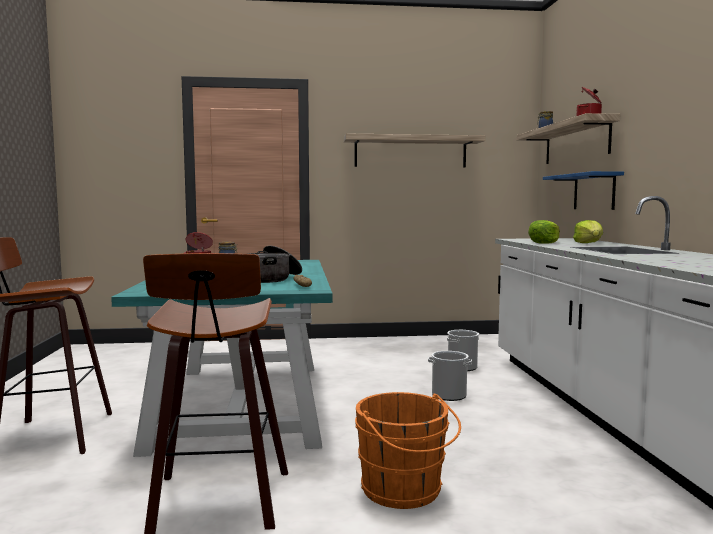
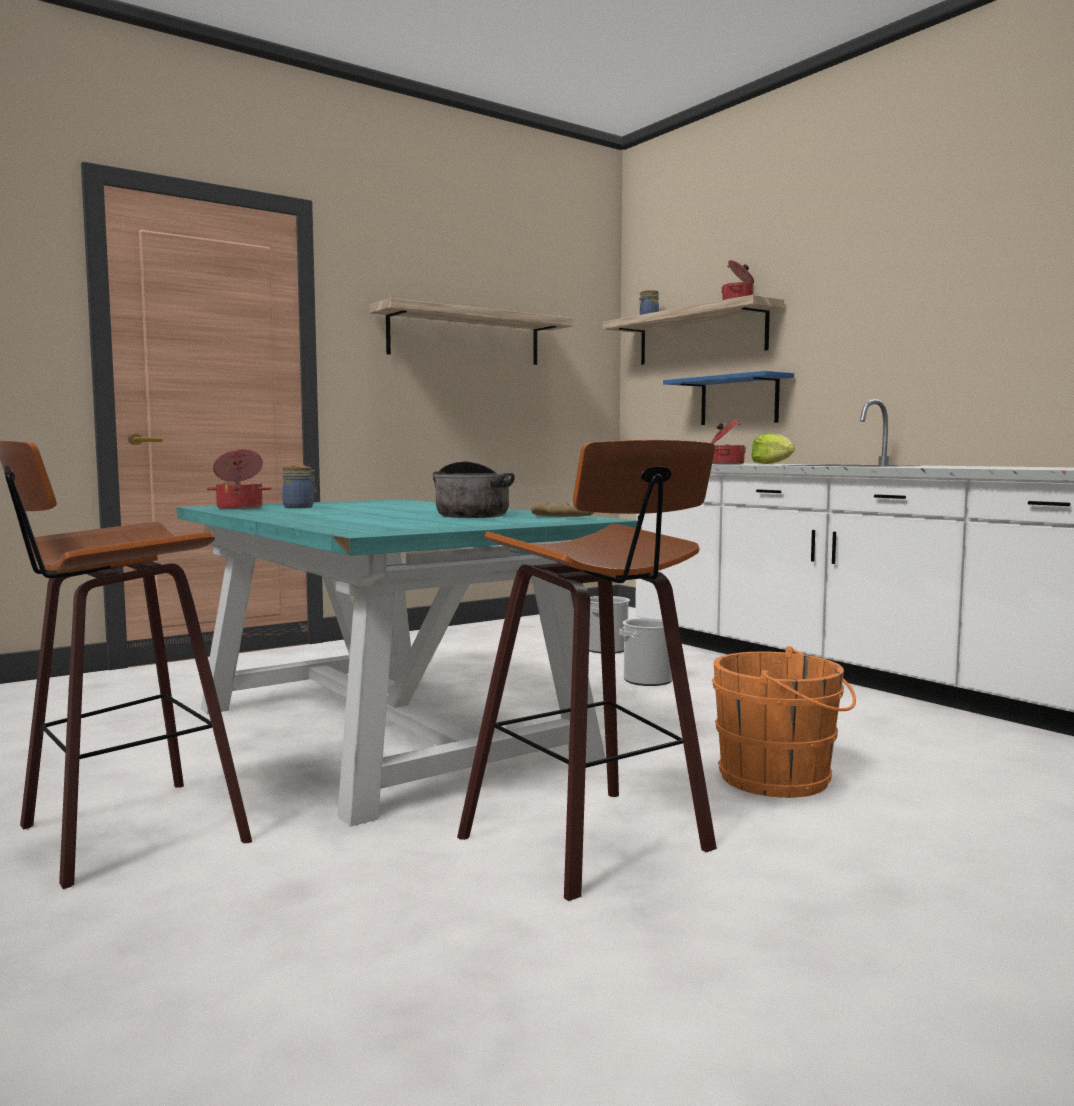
camera: 30 degrees left, 0 degrees up
(544, 243) = (725, 464): lettuce -> cooking pot

